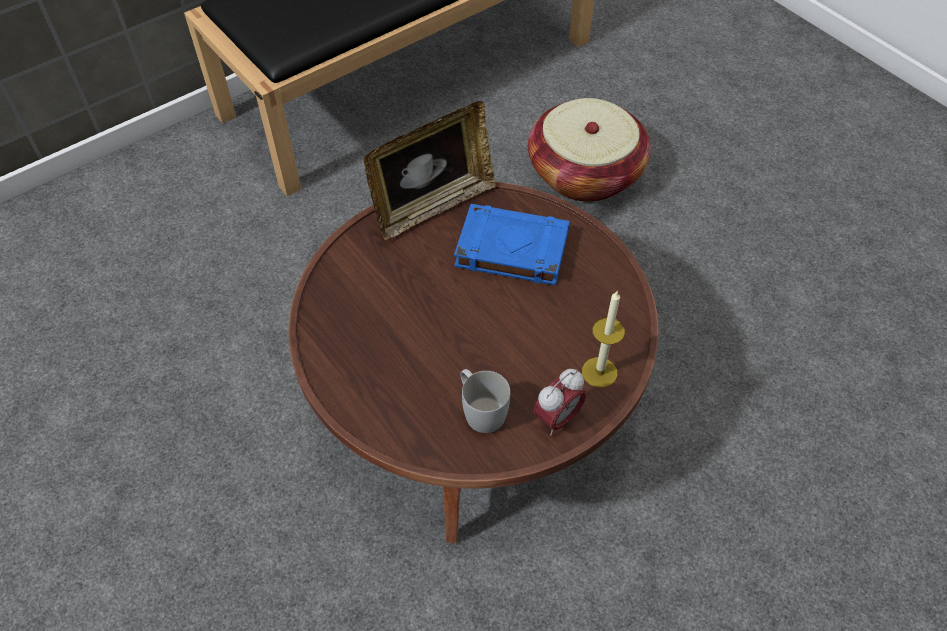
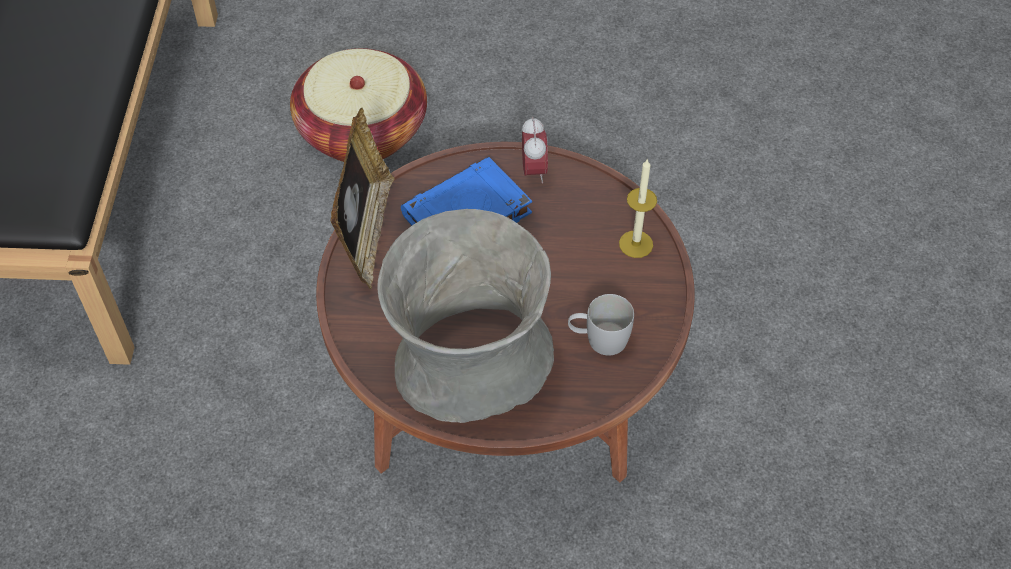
camera: 50 degrees left, 0 degrees up
(378, 340) = (469, 361): none -> grey vase
(557, 418) = (653, 296): alarm clock -> alarm clock (533, 171)

